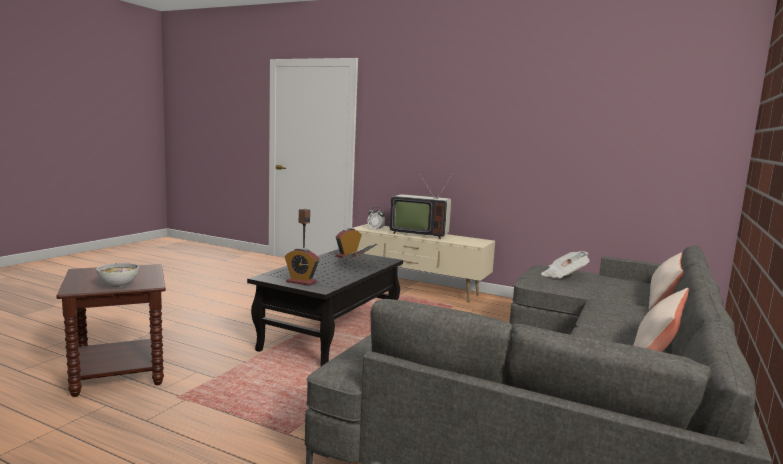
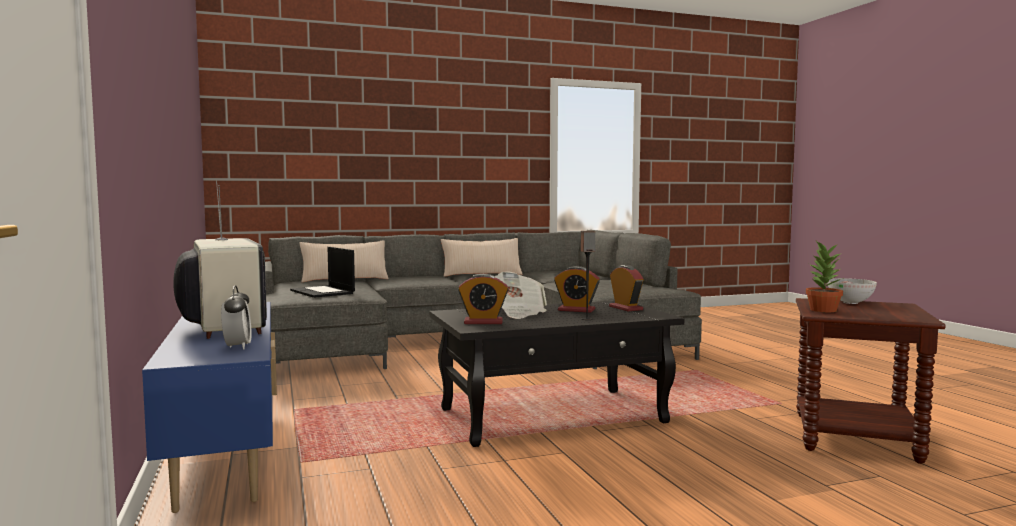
camera: 135 degrees left, 5 degrees down
(146, 271) = (822, 310): none -> potted plant
(327, 274) = (576, 310): none -> alarm clock
(417, 288) = (228, 449): beige tv stand -> blue tv stand
(563, 276) = (323, 292): newspaper -> laptop

